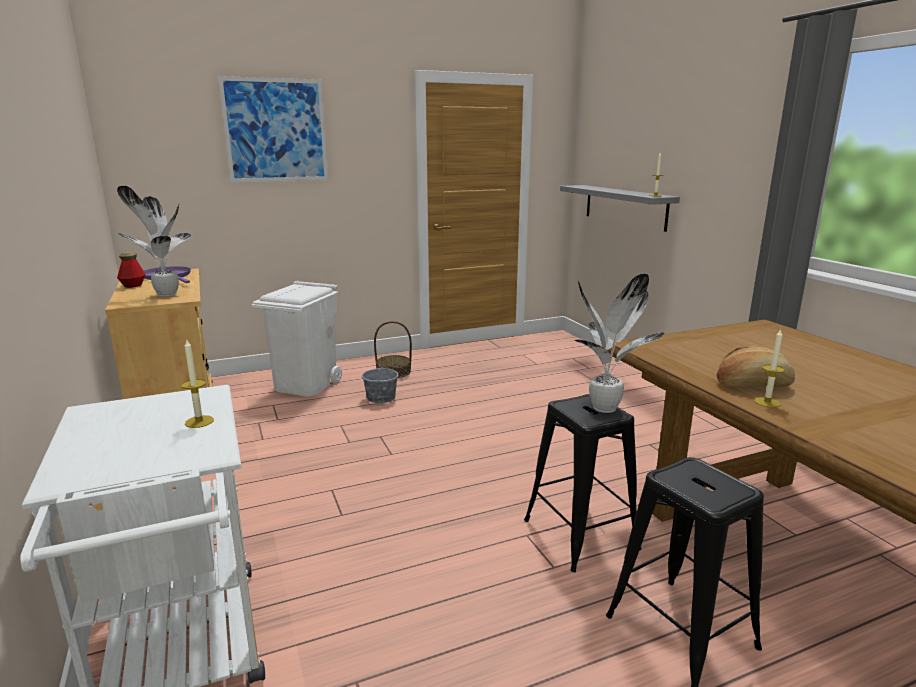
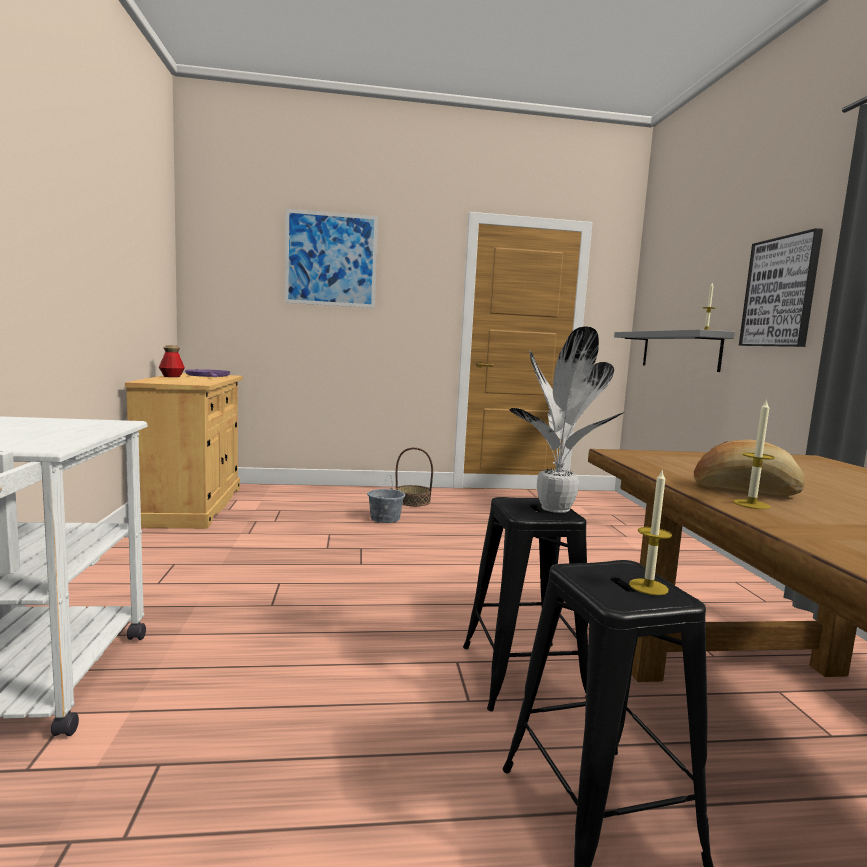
camera: 15 degrees right, 10 degrees down
(165, 295) = (187, 381): potted plant -> none
(199, 421) = (74, 432): candle -> candle (648, 587)
(305, 385) = (321, 500): white trash can -> none
(722, 168) = (780, 292): none -> picture

